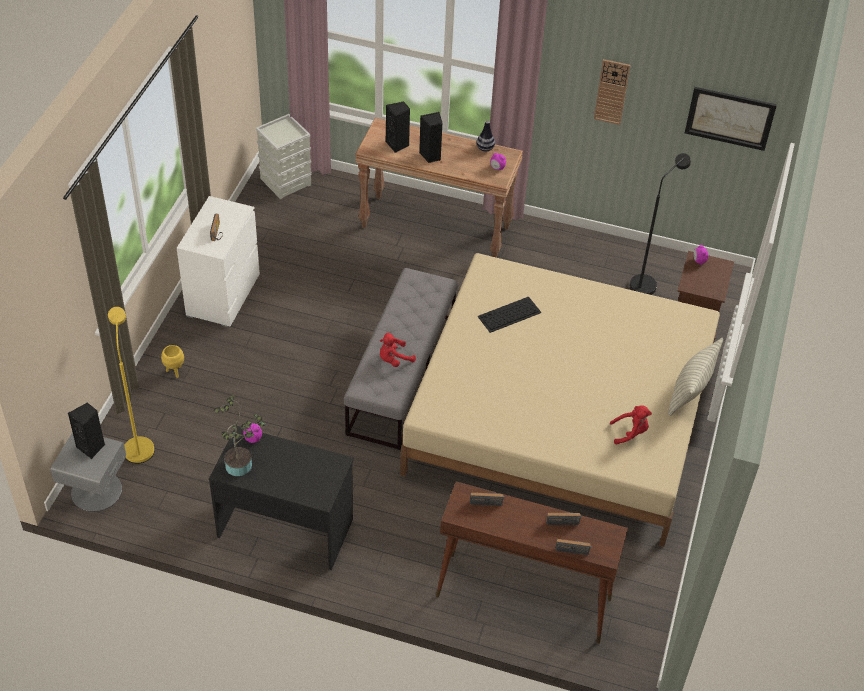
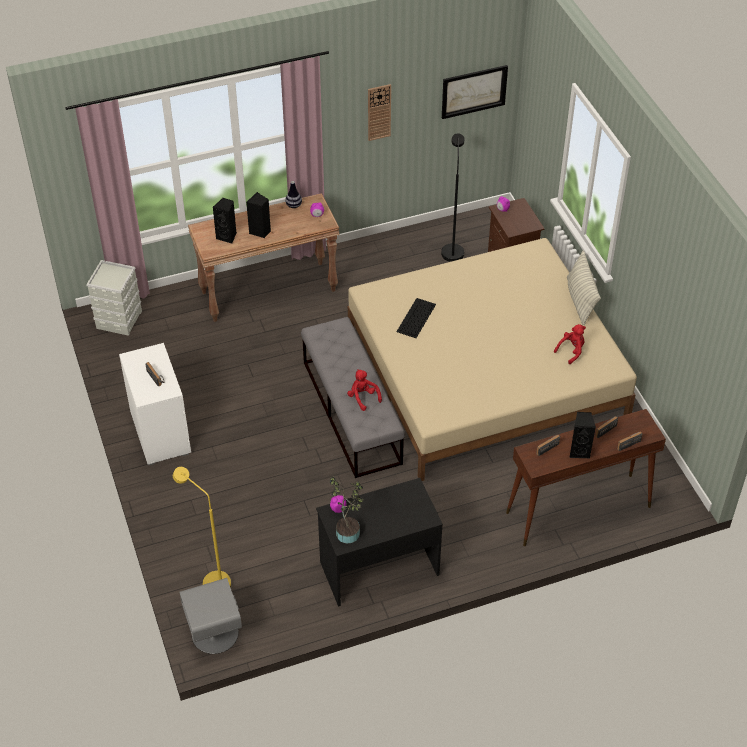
camera: 35 degrees left, 0 degrees up
(91, 447) = (208, 596): black speaker -> black speaker (579, 451)
(174, 371) = (182, 511): yellow planter -> none
(394, 359) = (363, 397): red plush toy -> red plush toy turned 120 degrees clockwise

